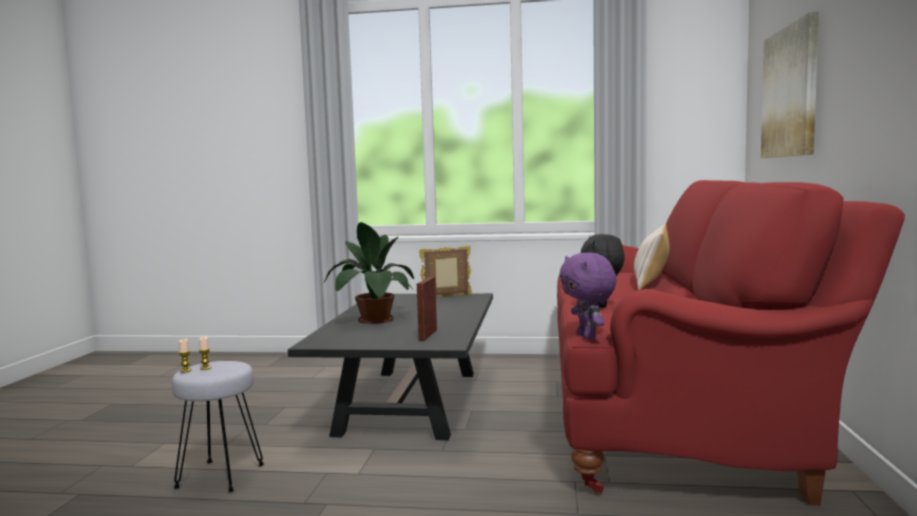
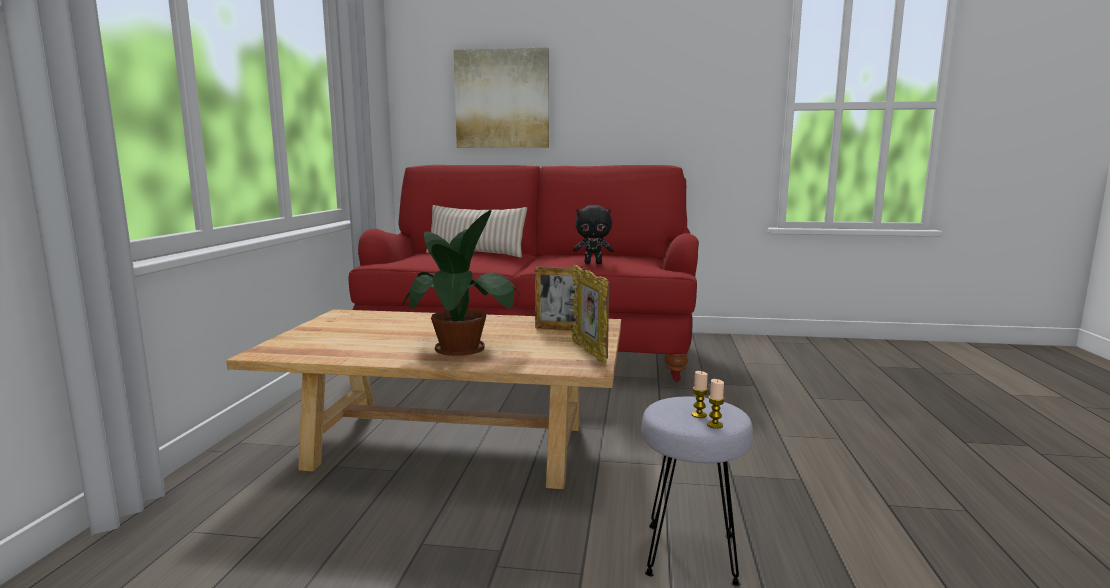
camera: 90 degrees left, 5 degrees up
(411, 401) = (450, 446): black coffee table -> beige coffee table
(446, 297) = (336, 324): picture frame -> picture frame (589, 353)
(588, 337) = (681, 273): purple plush toy -> none

